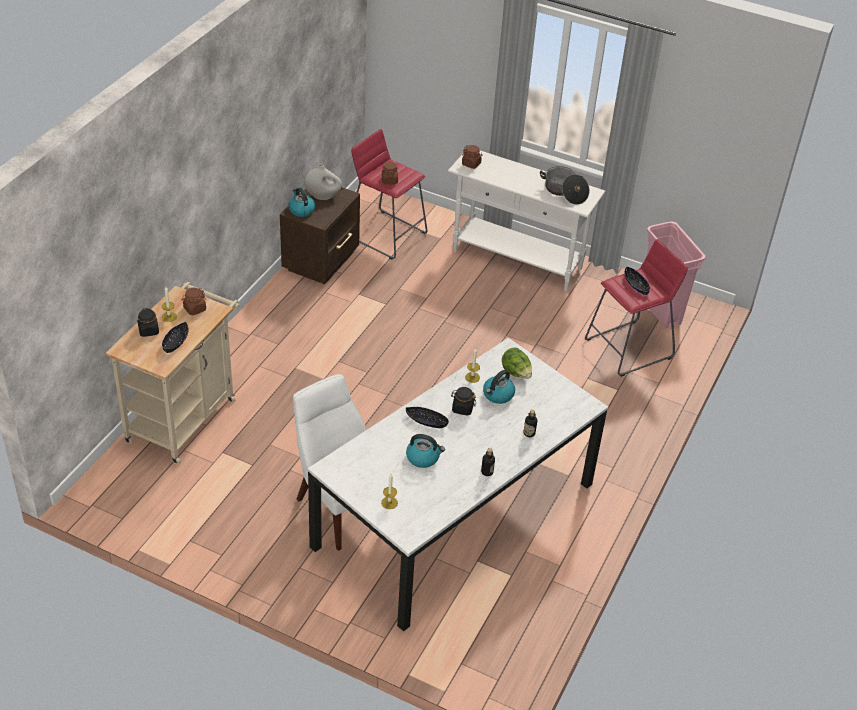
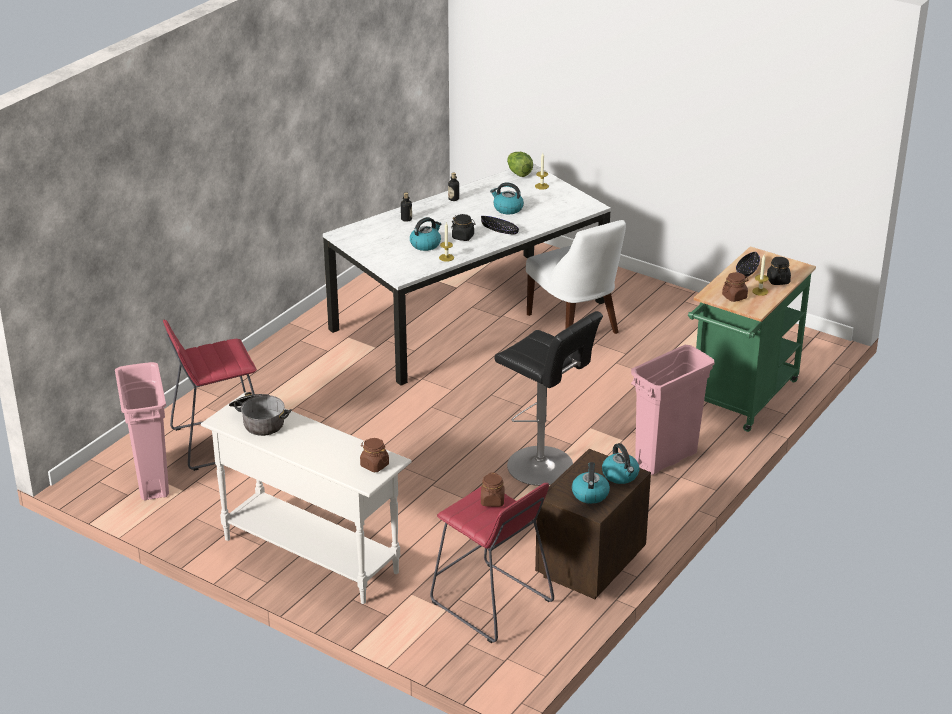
camera: 170 degrees left, 10 degrees down
(185, 416) = (740, 400): beige cart -> green cart
(260, 350) = (665, 459): none -> pink trash can
(323, 196) = (590, 494): white vase -> kettle
(359, 337) = (544, 467): none -> black stool
(516, 373) = (401, 259): lettuce -> lettuce (519, 173)
(636, 285) = (217, 358): black bowl -> none

